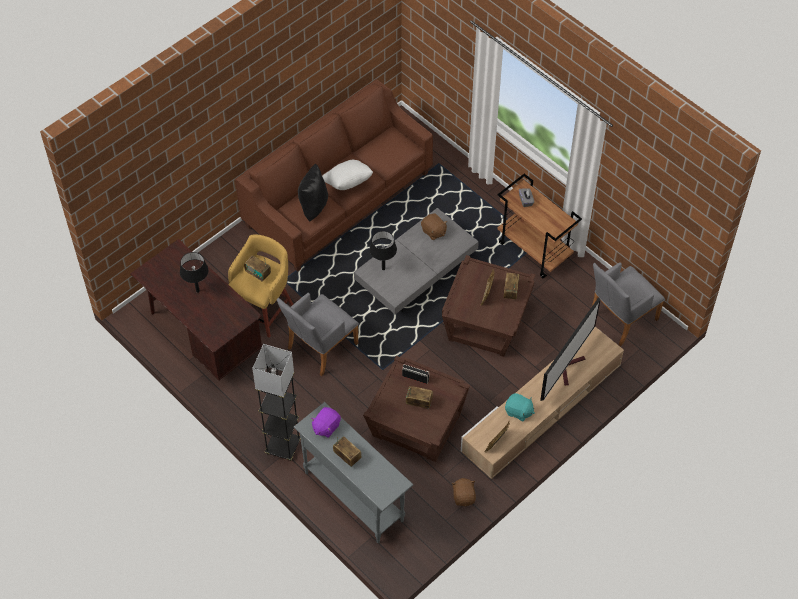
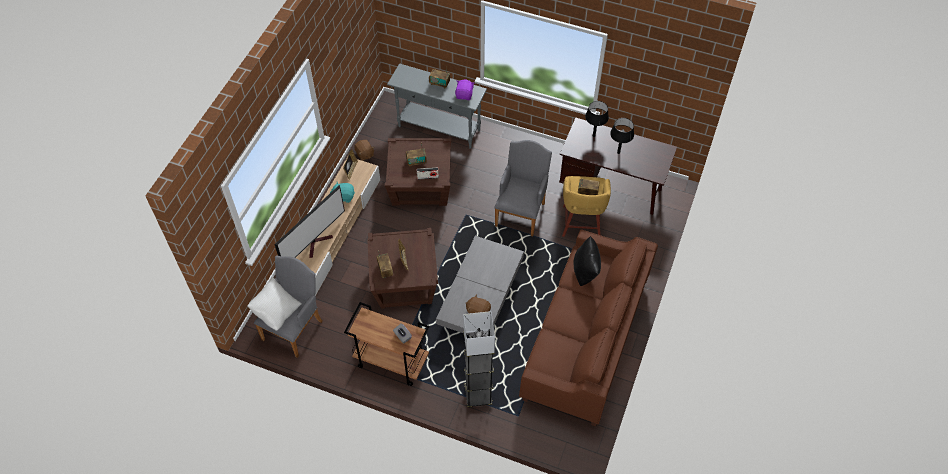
camera: 155 degrees right, 0 degrees up
(283, 446) = (504, 140): grey floor lamp -> grey floor lamp (478, 395)
(347, 184) = (570, 304): white pillow -> white pillow (276, 311)
(383, 269) = (501, 262): black table lamp -> black table lamp (593, 135)
(569, 367) = (317, 243): television -> television turned 150 degrees counterclockwise

